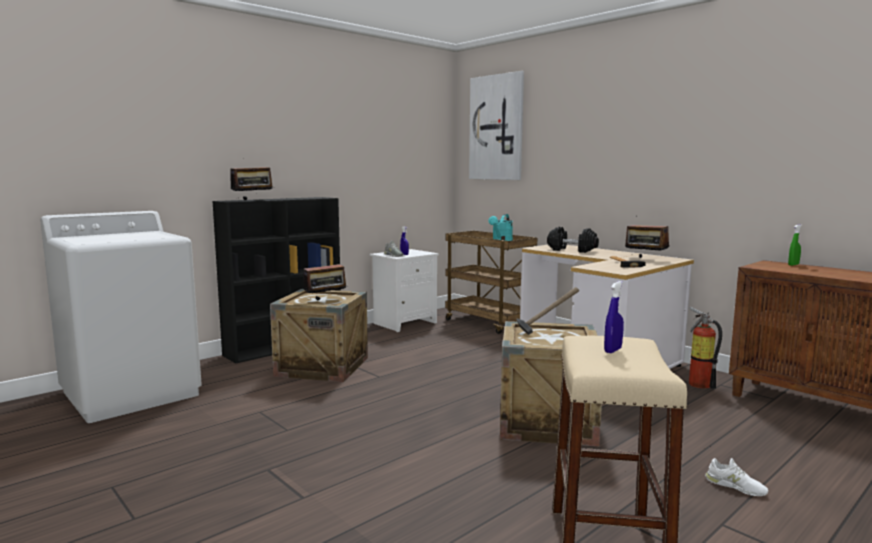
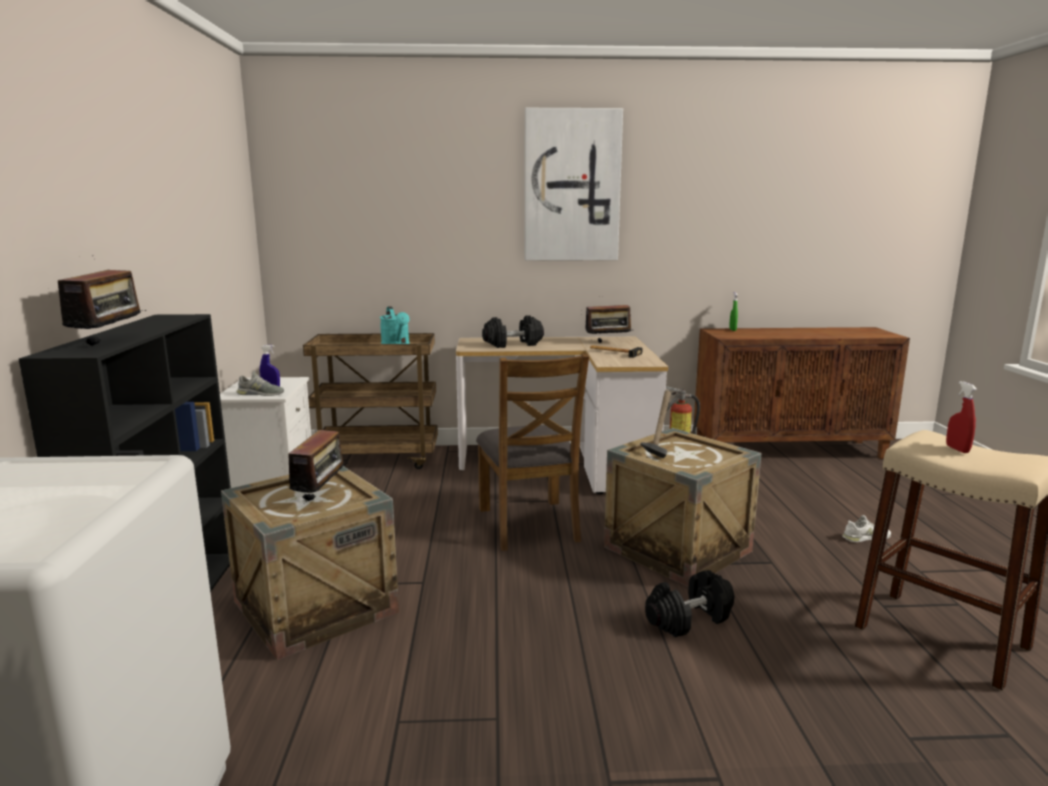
camera: 50 degrees left, 5 degrees up
(458, 449) = (688, 619): none -> black dumbbell
(490, 376) = (529, 524): none -> brown chair
(497, 128) = (341, 182): picture -> picture (572, 186)
(613, 350) = (957, 449): blue spray bottle -> red spray bottle

